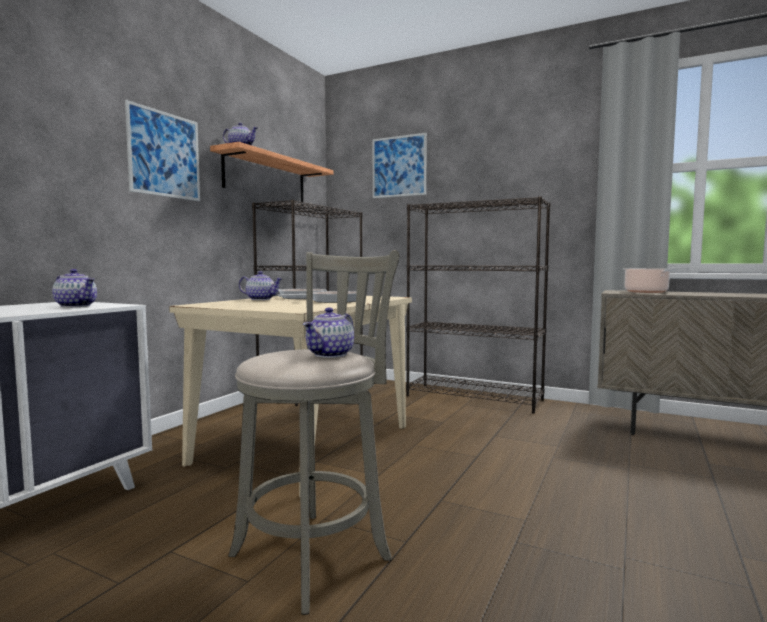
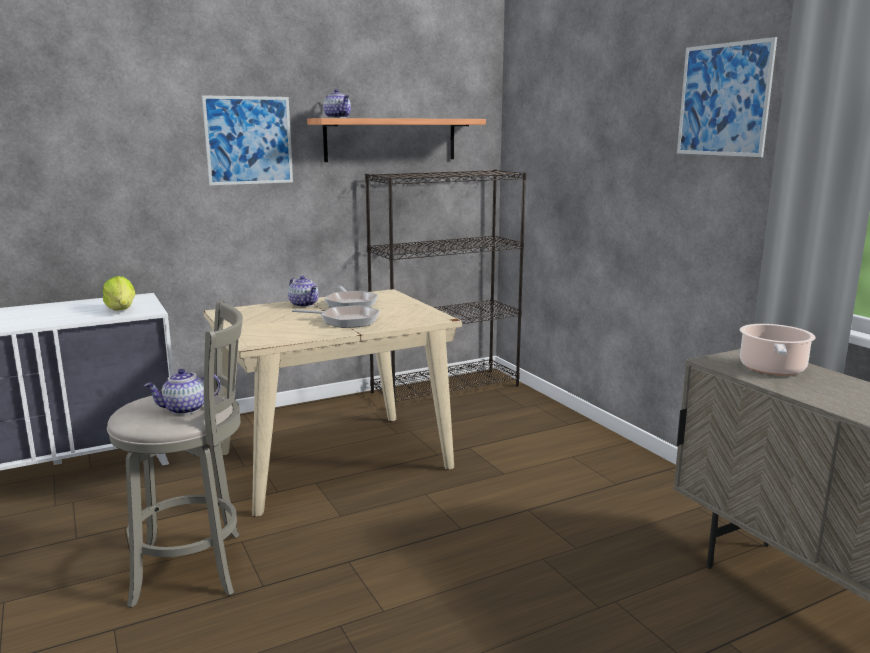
camera: 35 degrees right, 10 degrees up
(77, 306) = (122, 310): teapot -> lettuce
(399, 166) = (567, 112): picture -> picture (723, 100)
(474, 398) = (602, 450): black bookcase -> none

